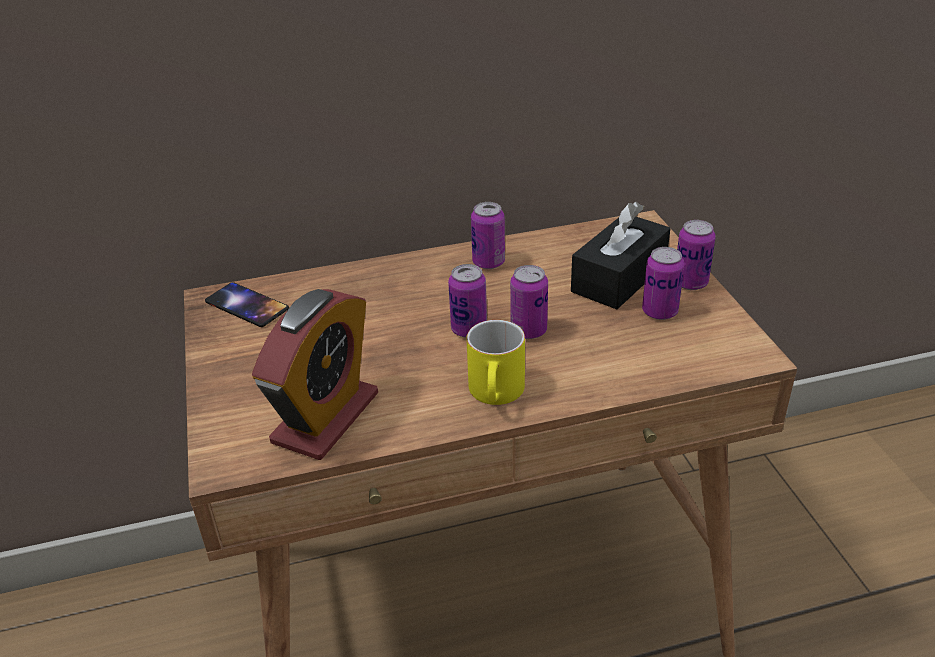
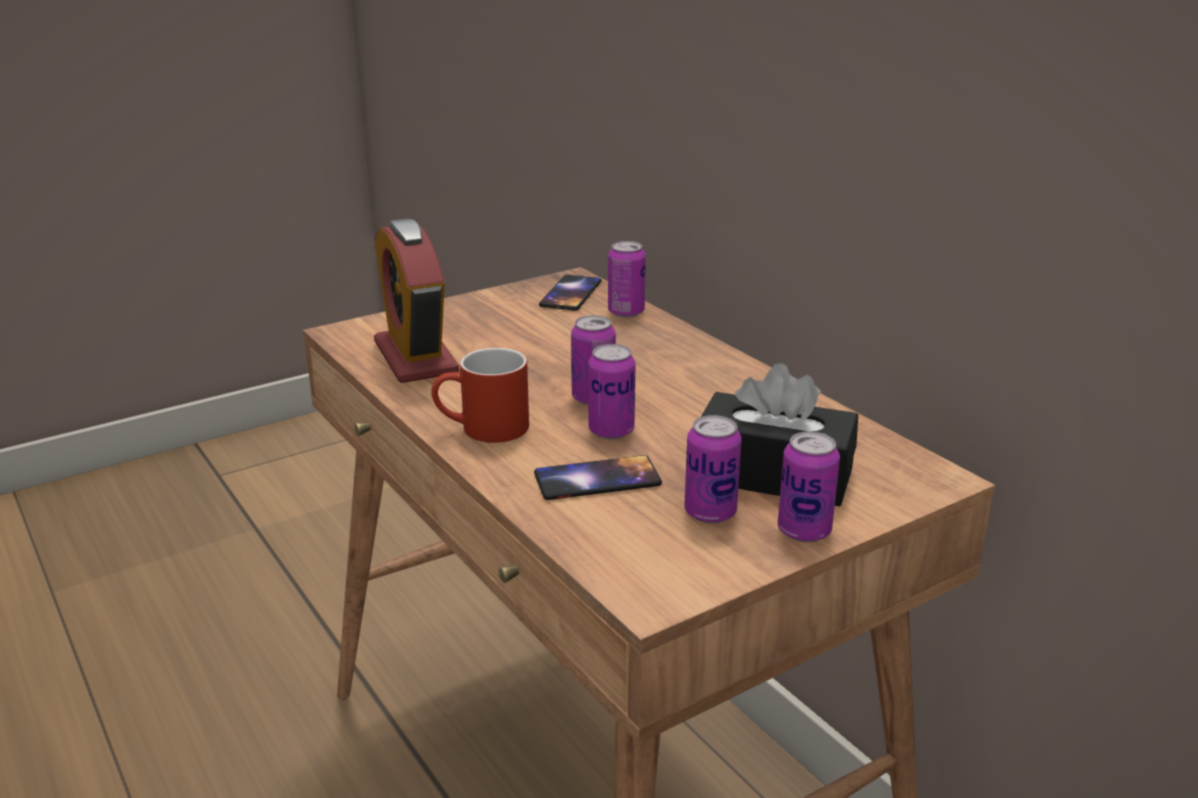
camera: 70 degrees right, 10 degrees down
(326, 418) = (415, 357): alarm clock -> alarm clock turned 60 degrees clockwise
(488, 262) = (739, 388): can -> can (626, 312)
(497, 394) = (483, 430): yellow mug -> red mug
(599, 350) = (597, 479): none -> phone

